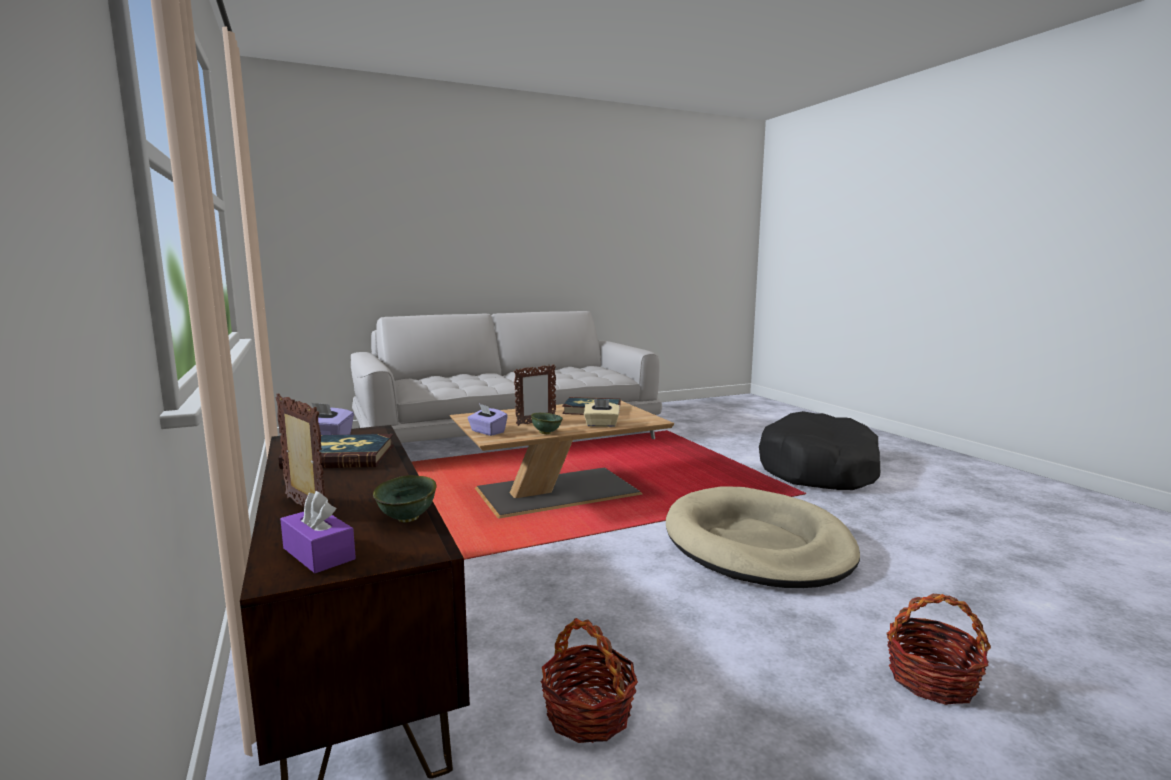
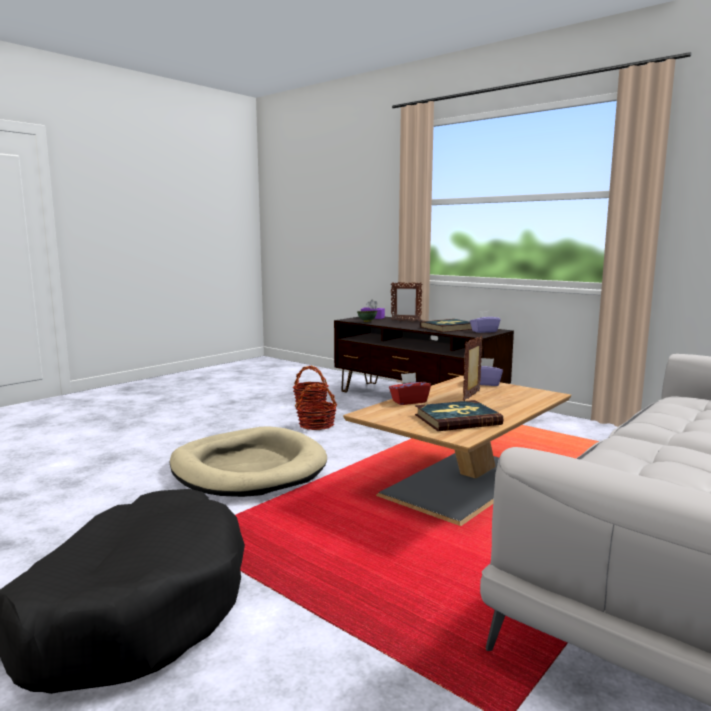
camera: 155 degrees right, 0 degrees up
(546, 433) = (439, 388): green bowl -> none
(601, 425) = (409, 401): beige tissue box -> red tissue box
(931, 680) = (170, 426): basket -> basket (316, 425)

